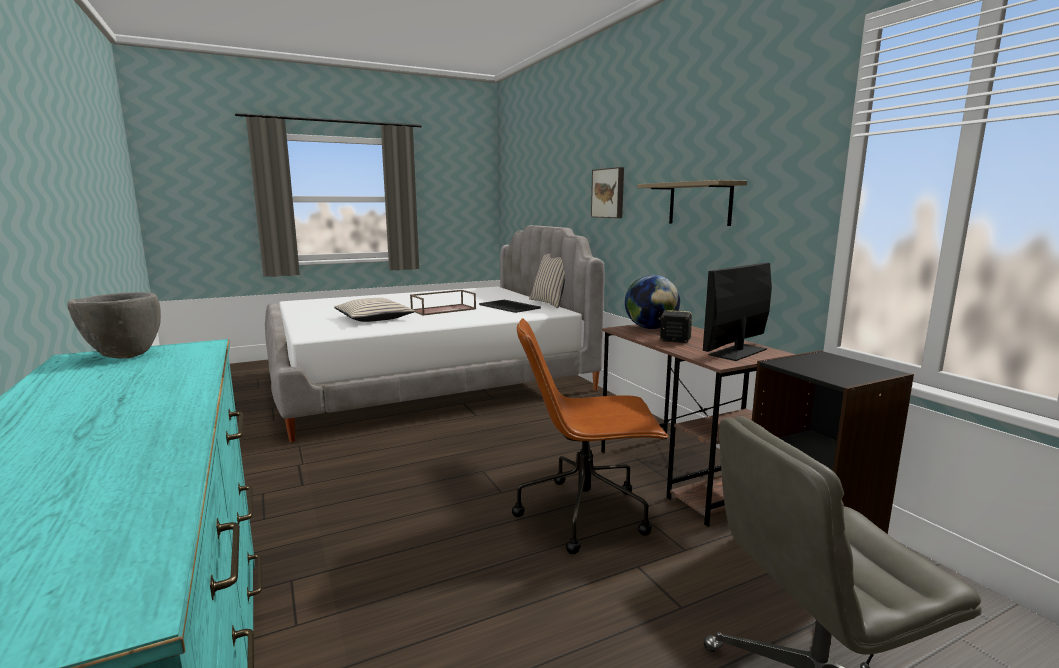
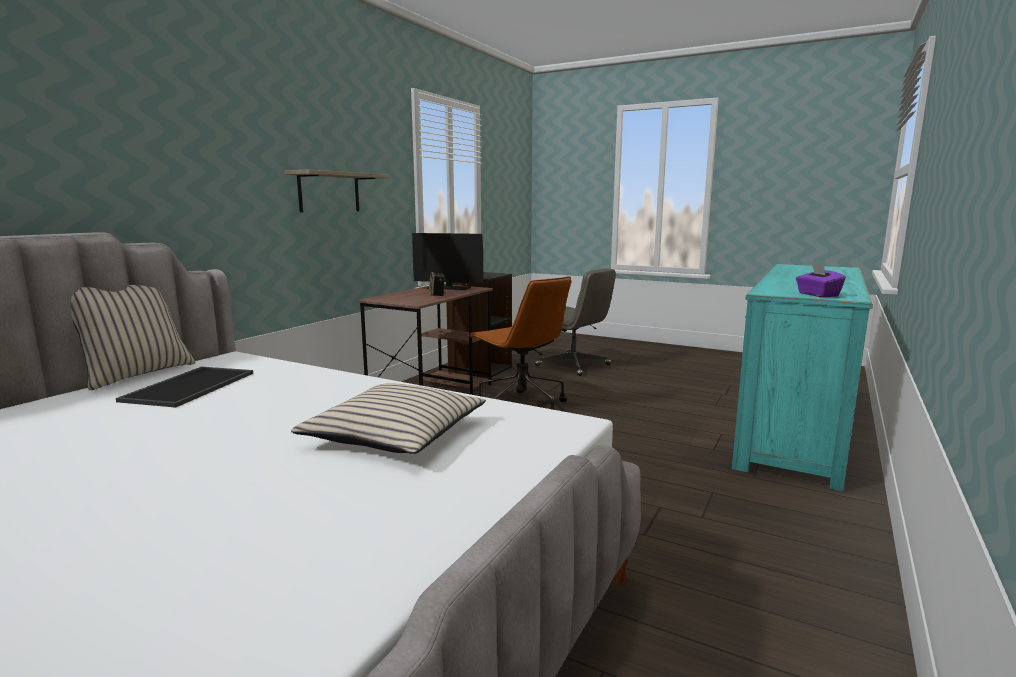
camera: 125 degrees left, 0 degrees up
(124, 355) = (817, 295): grey bowl -> purple tissue box
(444, 309) = (251, 416): brown tray -> none
(609, 193) = (186, 173): picture -> none
(650, 328) = (402, 299): globe -> none

